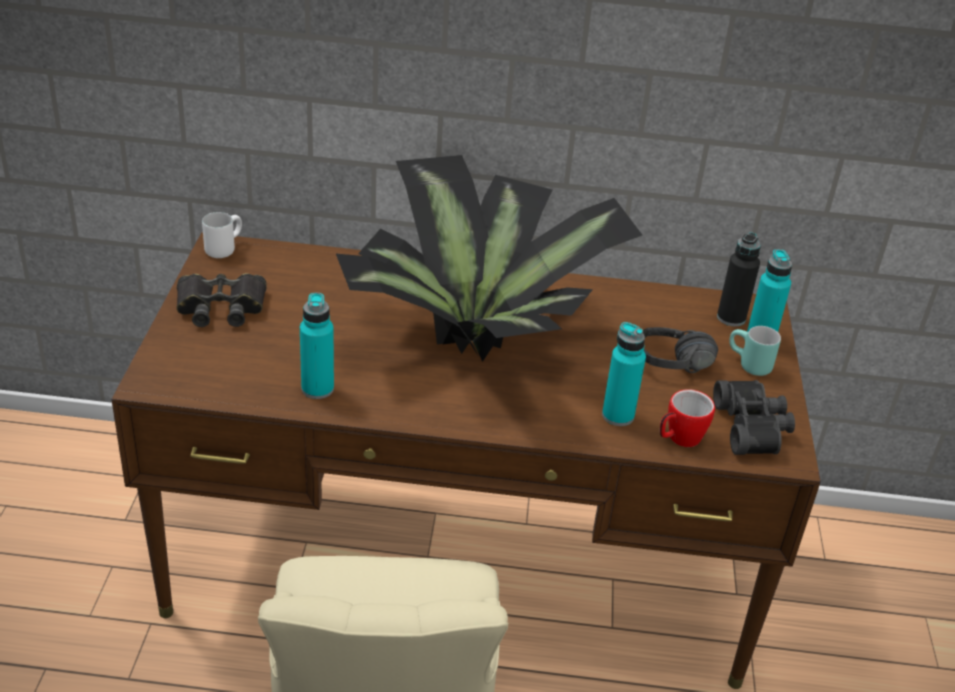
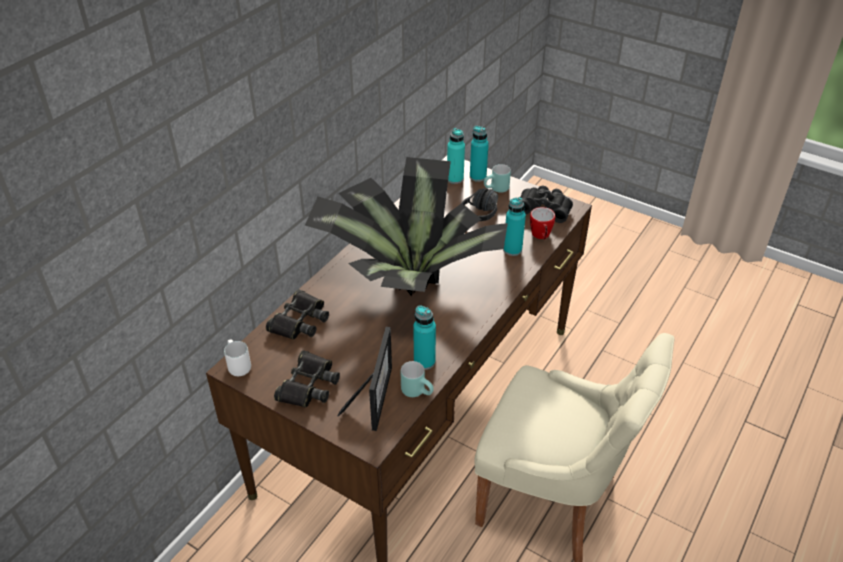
camera: 60 degrees left, 5 degrees up
(230, 362) = (374, 396): none -> picture frame
(259, 397) = (418, 391): none -> turquoise mug
(326, 269) = (299, 321): none -> black binoculars
(731, 318) = (455, 179): black bottle -> turquoise bottle

